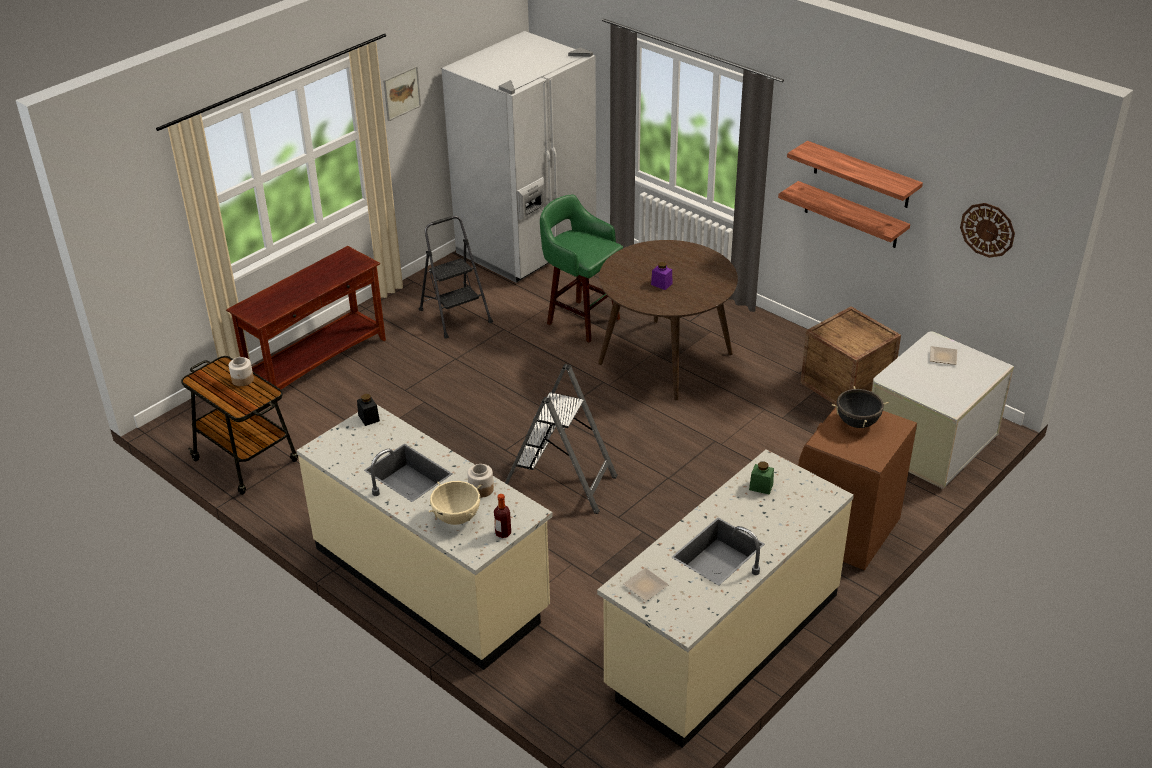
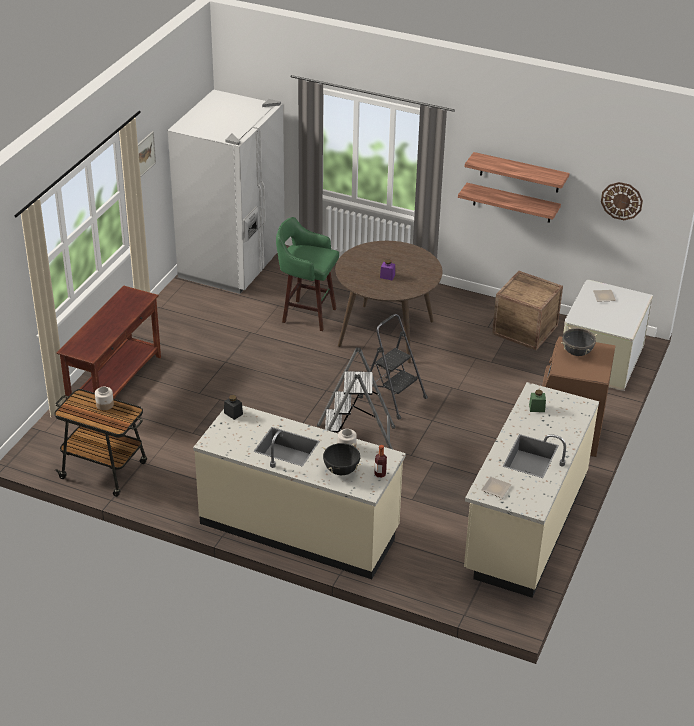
camera: 20 degrees left, 0 degrees up
(454, 314) = (204, 327): black step ladder -> black step ladder (391, 396)
(457, 517) = (341, 470): beige cooking pot -> black cooking pot

